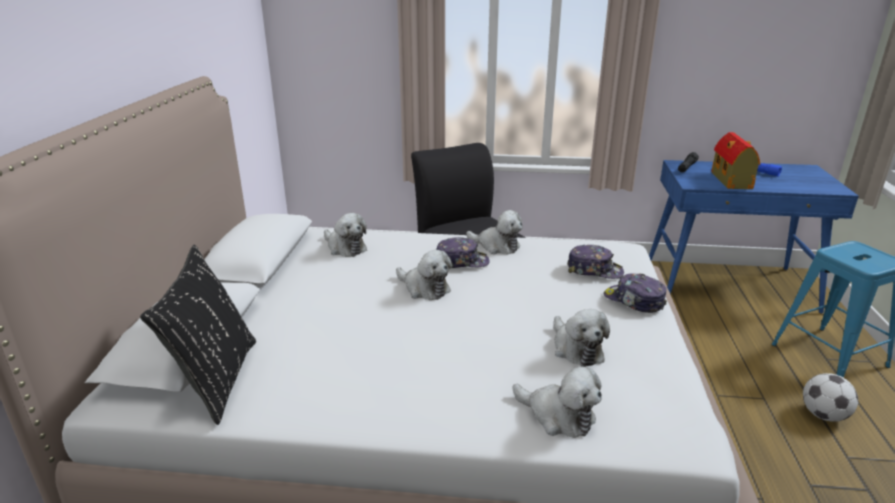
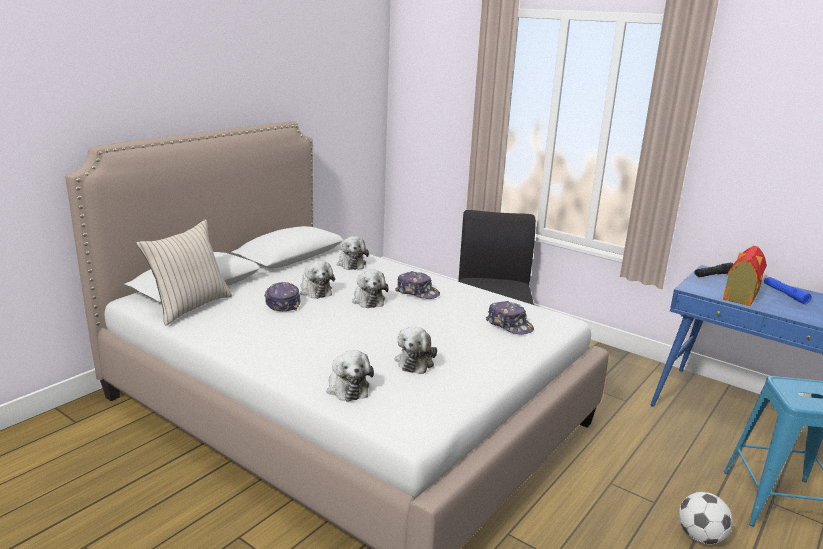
camera: 30 degrees right, 5 degrees down
(216, 380) = (190, 307): black pillow -> beige pillow
(496, 246) = (459, 290): plush toy -> plush toy (315, 291)
(634, 301) = (507, 351): cap -> cap (282, 303)

